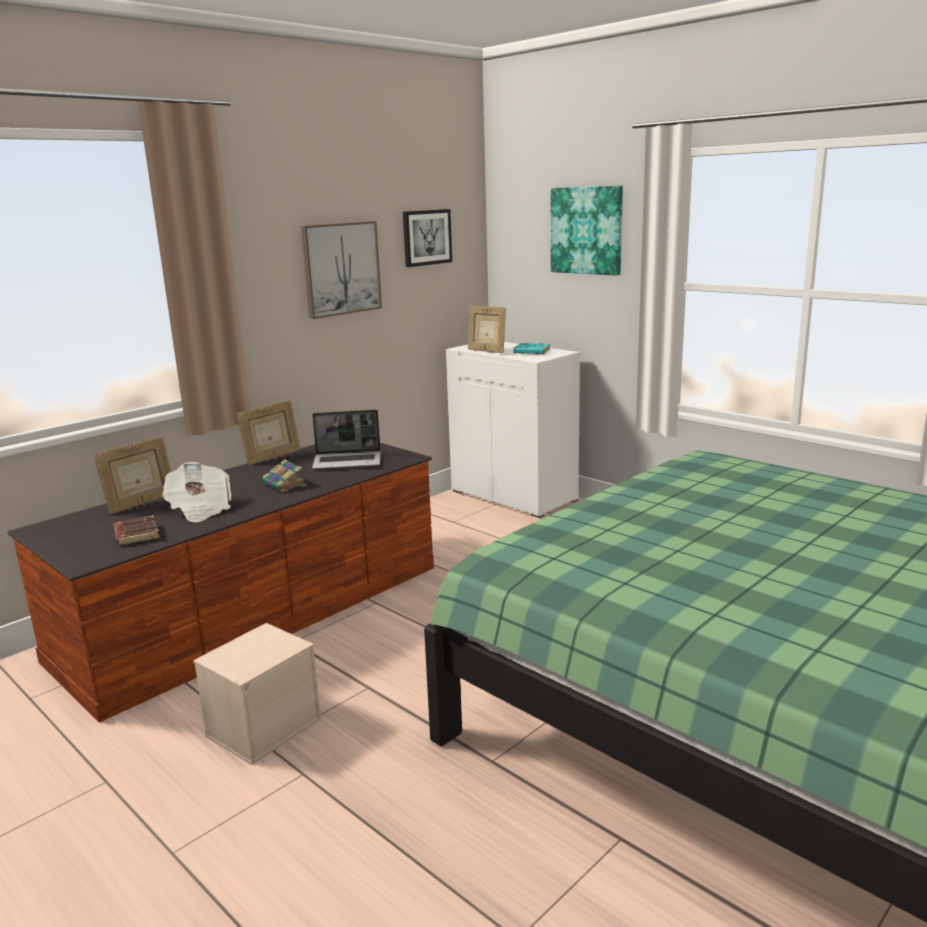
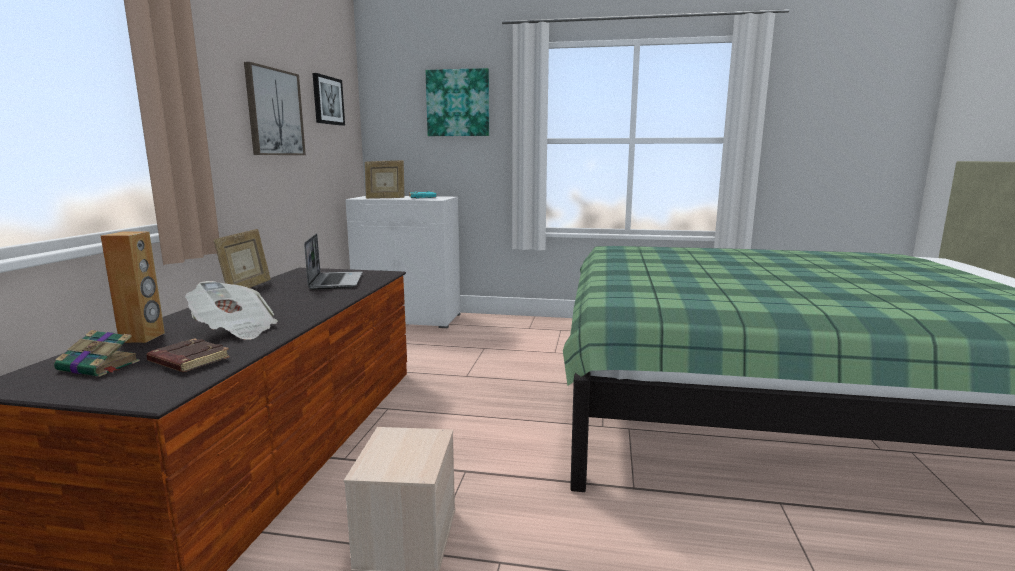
camera: 35 degrees left, 5 degrees down
(141, 503) = (143, 337): picture frame -> brown speaker
(284, 485) = (301, 302): book -> book (100, 366)
(348, 462) = (335, 281): laptop -> laptop turned 60 degrees counterclockwise

